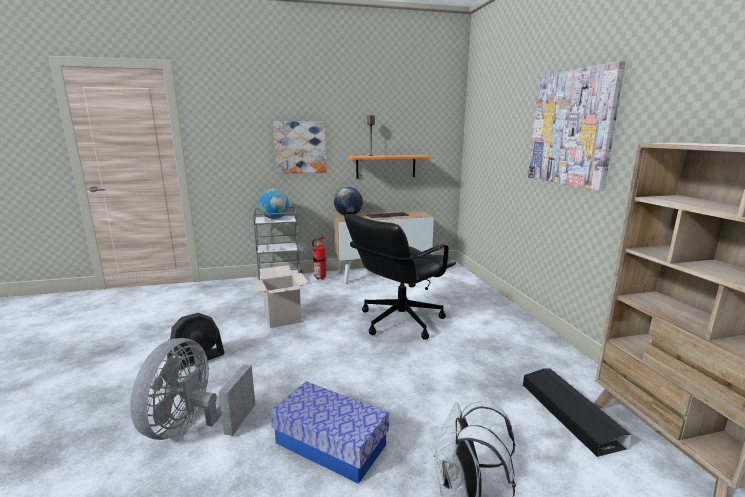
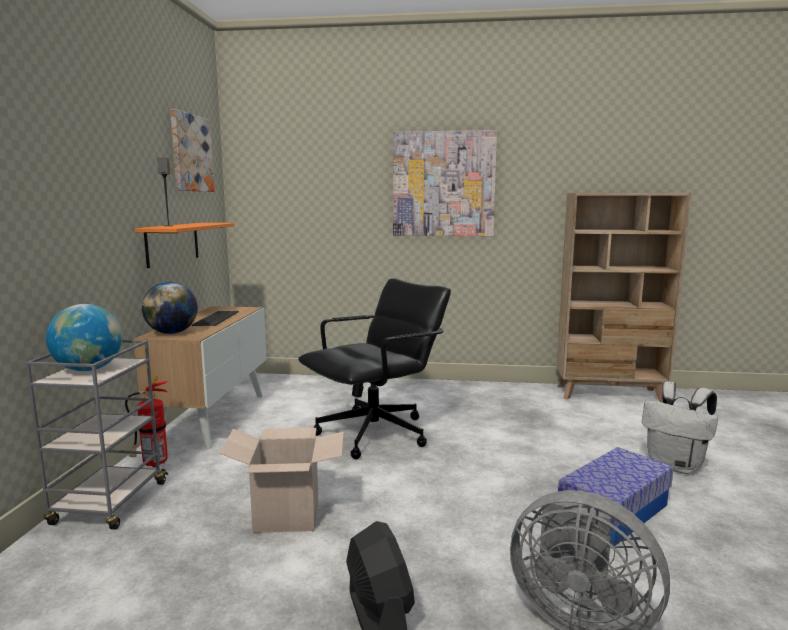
camera: 70 degrees left, 5 degrees down
(300, 147) = (75, 214): picture -> picture (191, 153)
(399, 320) = (375, 434): black office chair -> black office chair turned 105 degrees counterclockwise
(569, 413) = (574, 408): black storage box -> none

